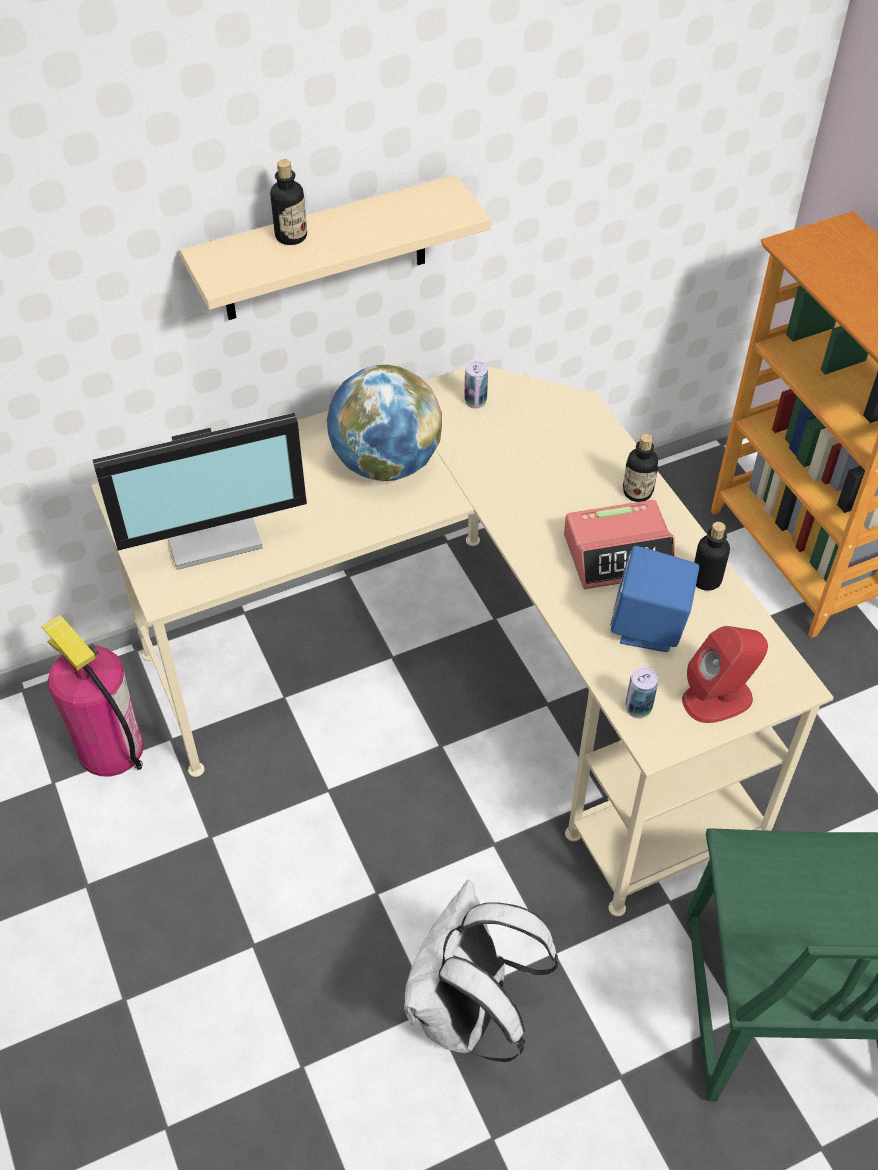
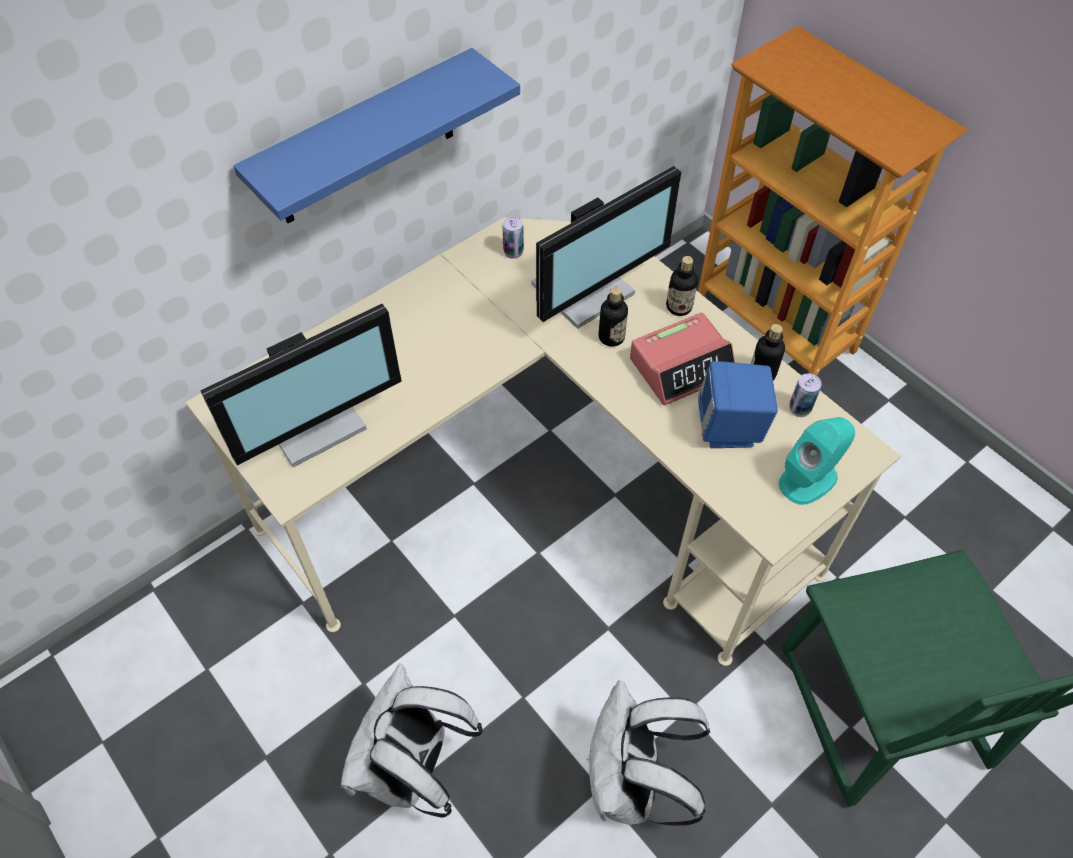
camera: 15 degrees left, 5 degrees up
(110, 749) = (250, 625): fire extinguisher -> none
(237, 937) = (414, 769): none -> white backpack
(291, 236) = (338, 133): bottle -> bottle (611, 337)
(324, 251) = (365, 141): beige shelf -> blue shelf
(385, 464) = (453, 325): globe -> none
(541, 456) = (586, 291): none -> monitor
(638, 708) = (745, 504): can -> can (799, 408)
(718, 698) = (808, 479): red speaker -> turquoise speaker

